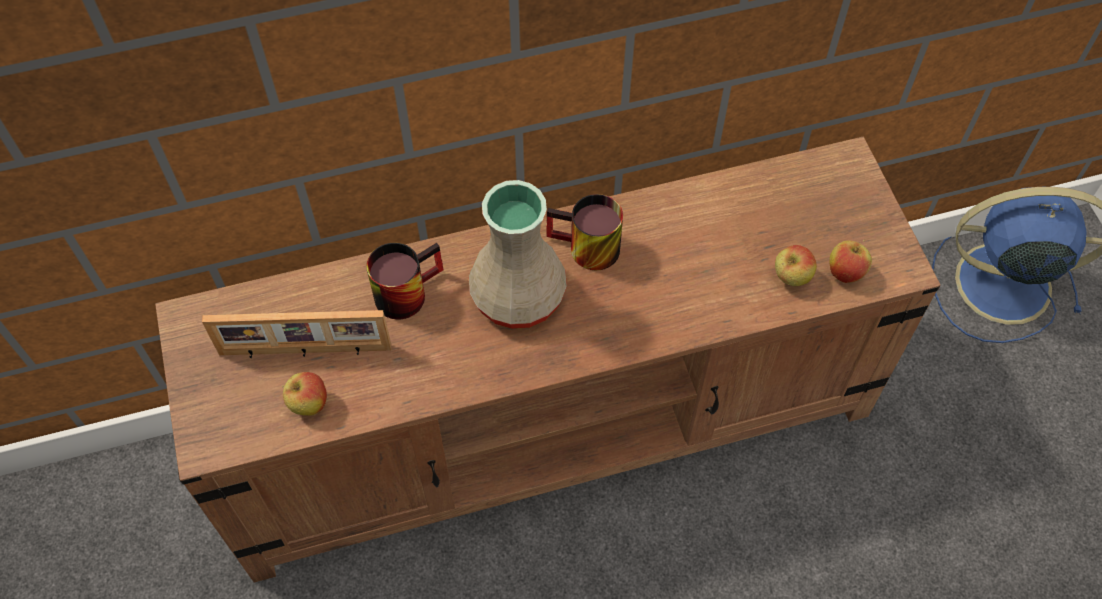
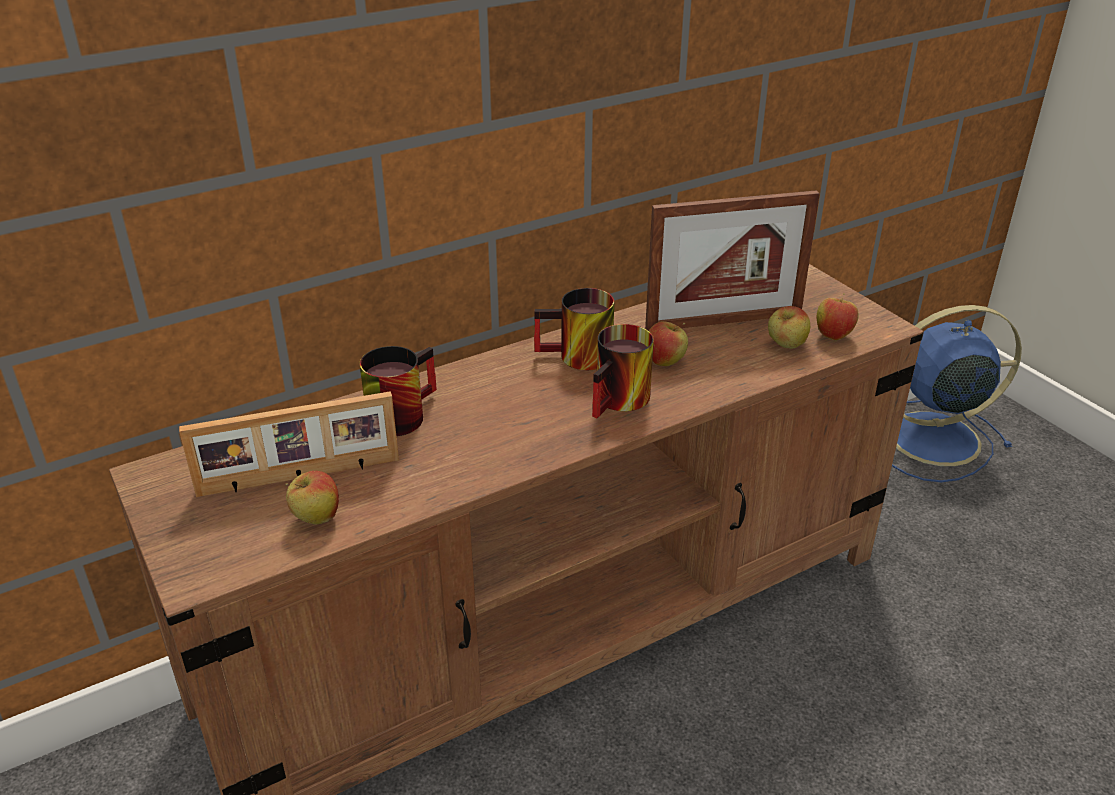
camera: 15 degrees left, 25 degrees down
(516, 297) = (521, 400): beige vase -> none
(606, 321) = (622, 402): none -> mug
(666, 274) = (665, 362): none -> apple
(745, 227) = (724, 321): none -> picture frame

